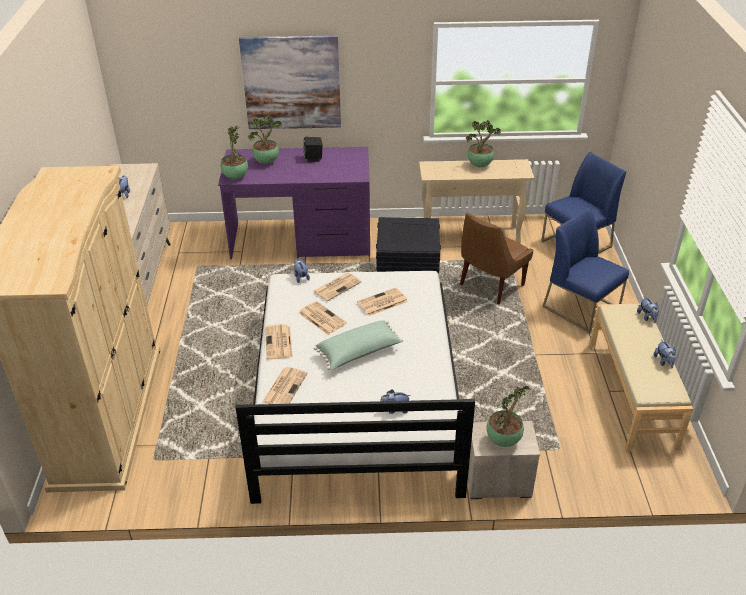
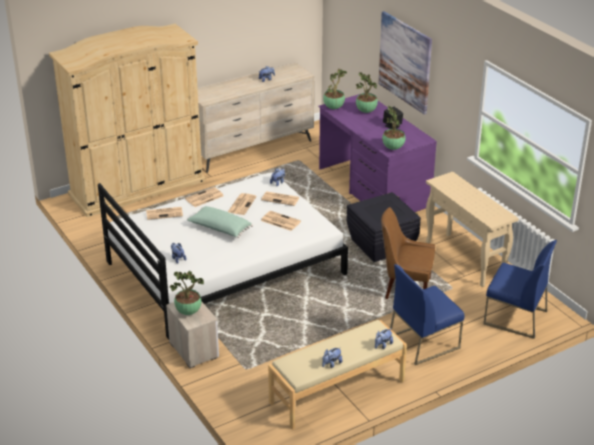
camera: 60 degrees right, 5 degrees down
(480, 165) = (479, 199): potted plant -> potted plant (393, 148)
(582, 308) = (424, 342): blue chair -> blue chair turned 135 degrees counterclockwise

